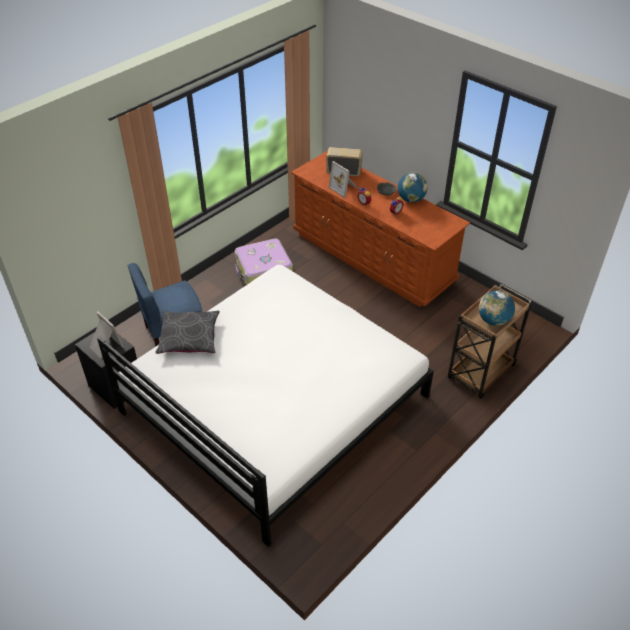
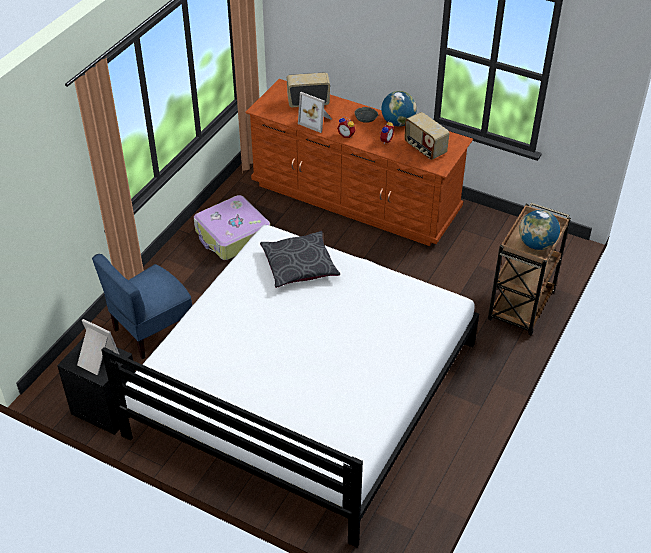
camera: 15 degrees left, 0 degrees up
(189, 337) = (193, 330): grey pillow -> grey pillow (299, 265)
(425, 224) = (424, 148): none -> radio

